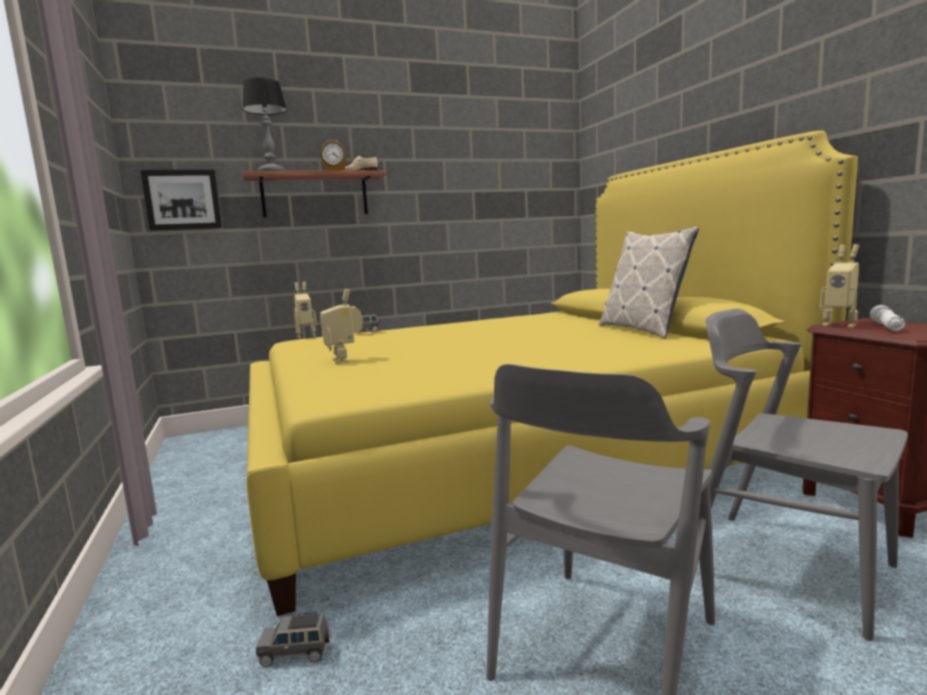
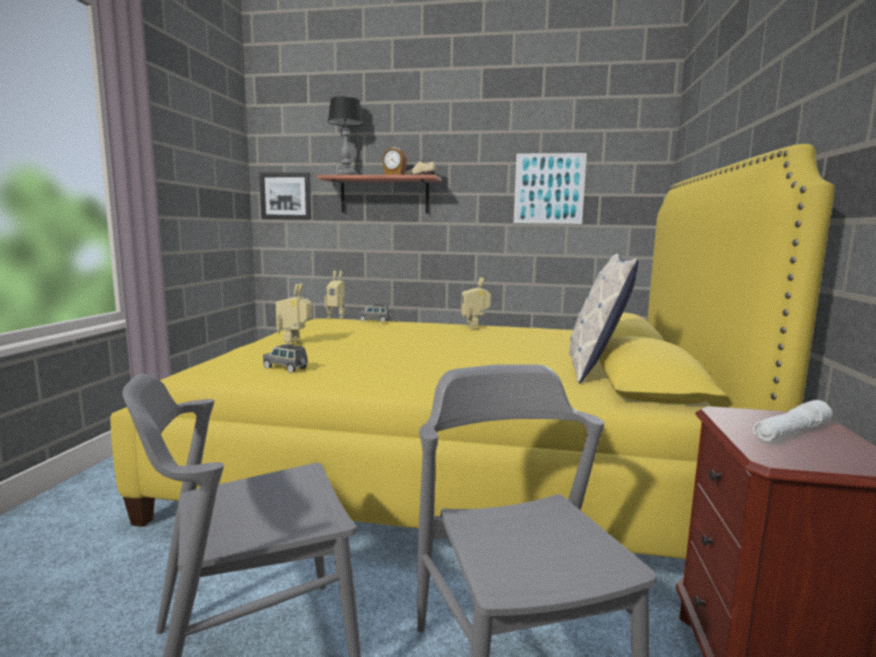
camera: 30 degrees right, 0 degrees up
(296, 653) = (104, 554): grey toy car -> grey toy car (286, 368)
(483, 185) = (549, 188): none -> picture
(840, 325) = (742, 414): toy robot -> toy robot (475, 327)

